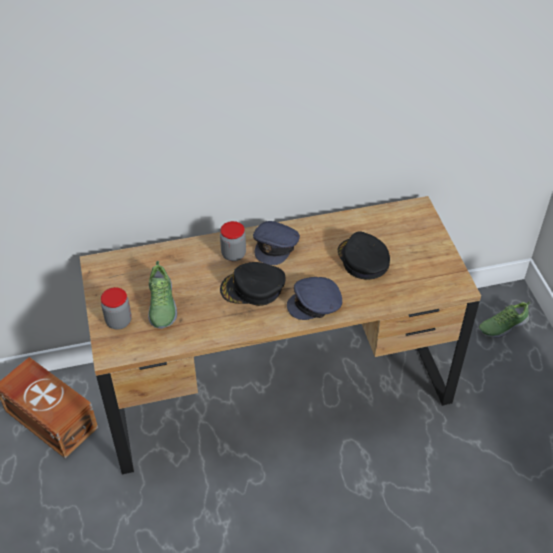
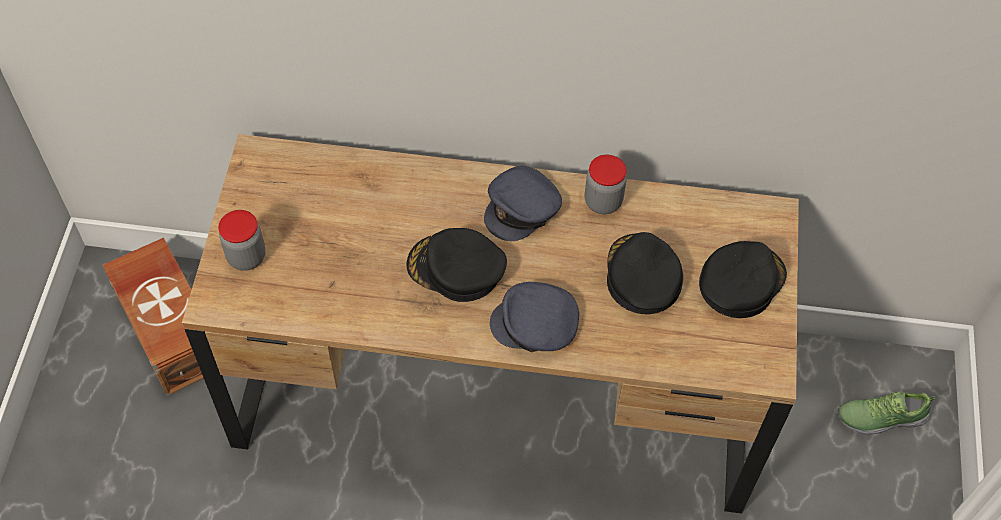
camera: 20 degrees right, 10 degrees up
(161, 305) = (315, 252): shoe -> none
(233, 254) = (454, 203): jar -> jar (603, 201)
(419, 246) = (740, 281): none -> black cap

